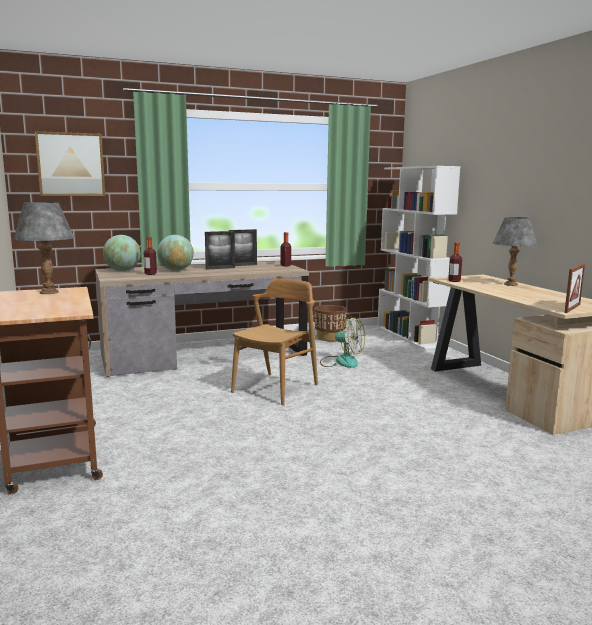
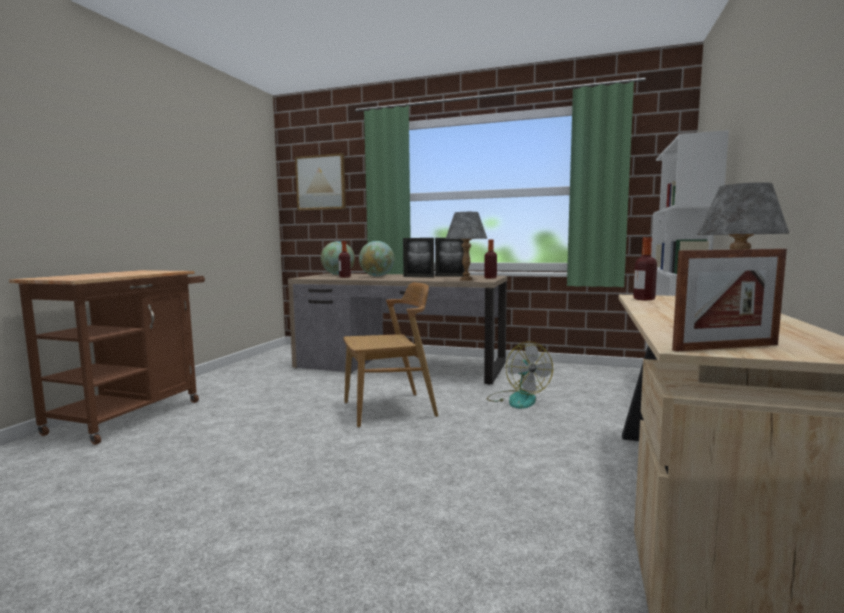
camera: 40 degrees right, 5 degrees down
(48, 292) = (151, 271): grey table lamp -> grey table lamp (466, 280)
(330, 338) = (558, 373): brown planter -> none

